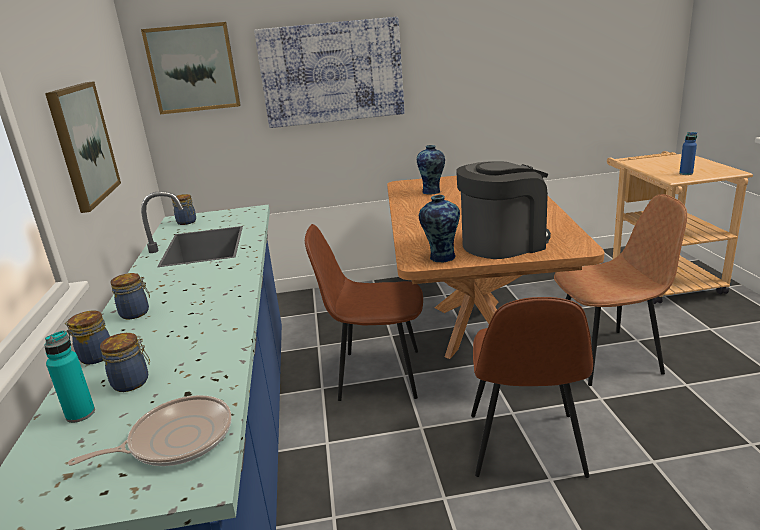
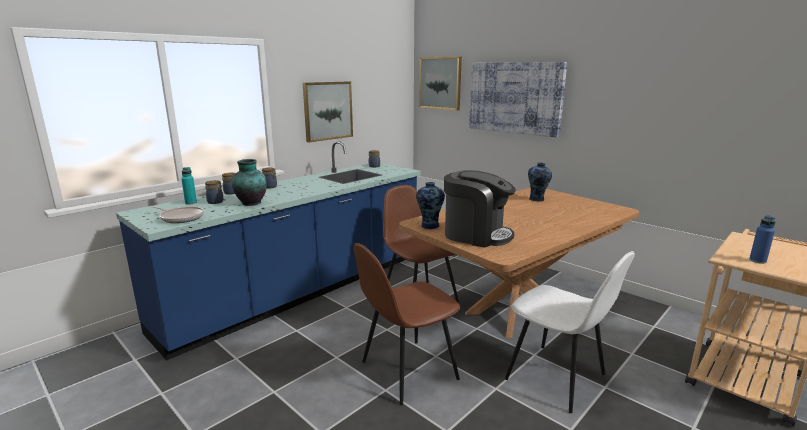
camera: 50 degrees right, 5 degrees down
(210, 346) = (251, 203): none -> vase
(608, 356) = (557, 378): brown chair -> white chair

